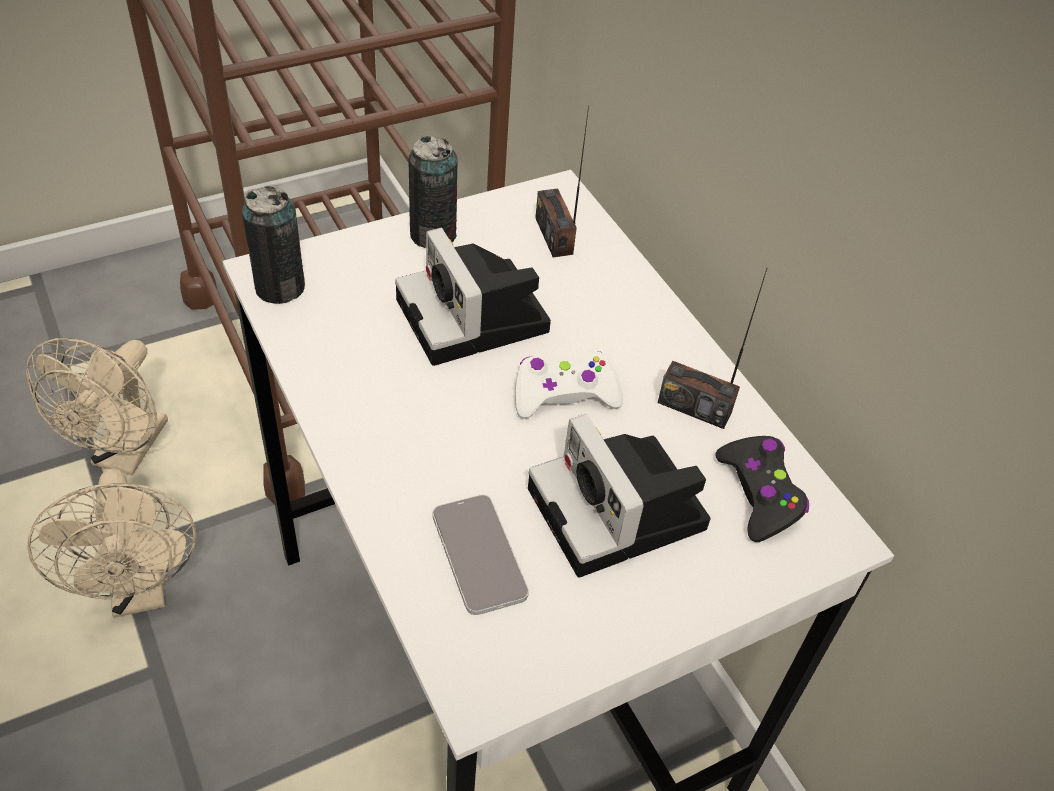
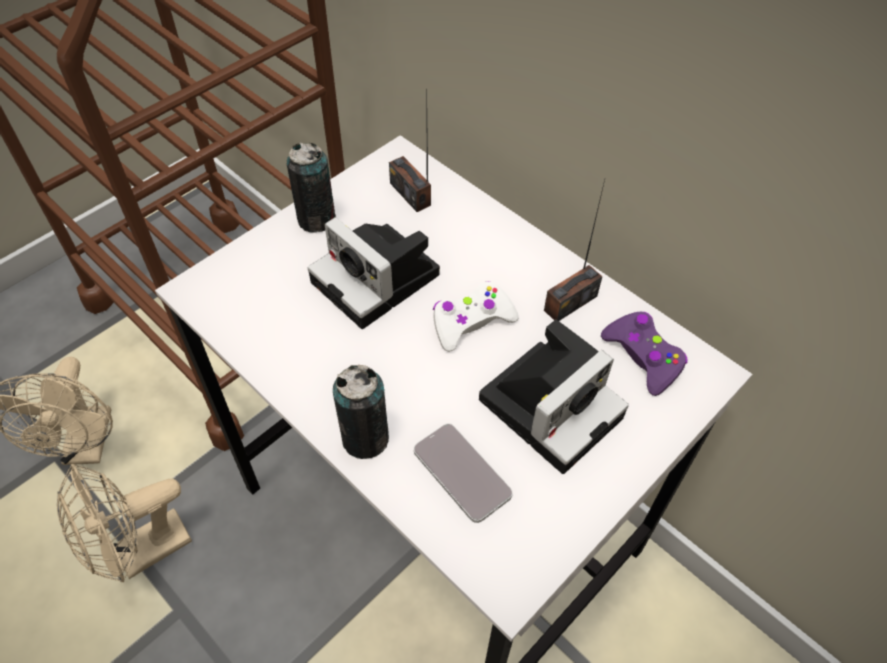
camera: 15 degrees left, 5 degrees up
(139, 591) = (142, 553): beige fan -> beige fan turned 90 degrees clockwise
(280, 287) = (213, 299): can -> can (365, 438)
(622, 513) = (552, 404): camera -> camera turned 90 degrees counterclockwise
(694, 407) = (570, 303): radio -> radio turned 45 degrees counterclockwise
(759, 494) = (643, 357): black game controller -> purple game controller

